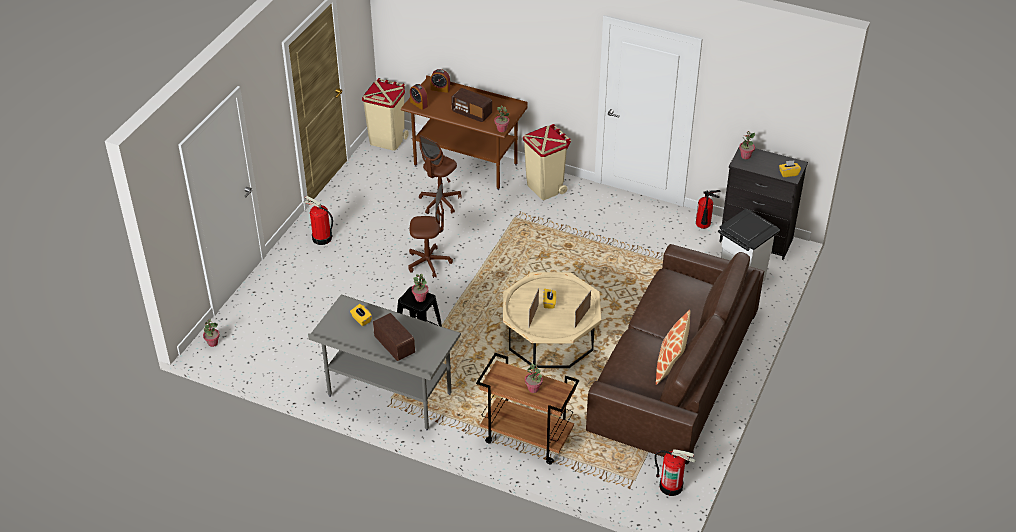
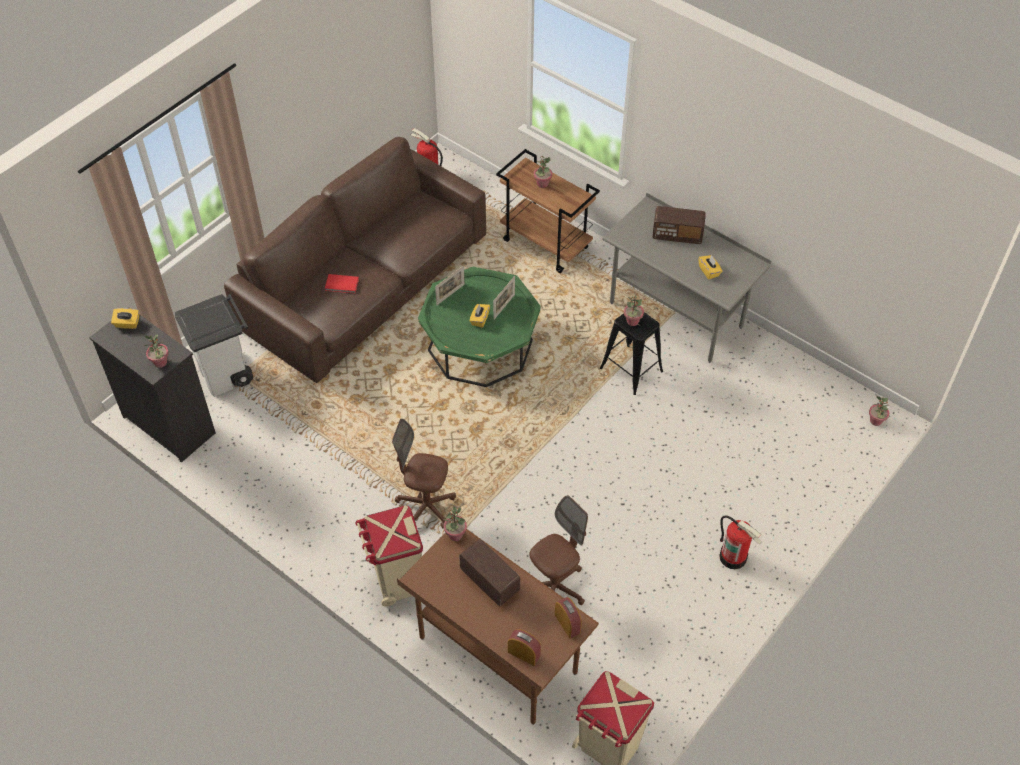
camera: 165 degrees left, 10 degrees up
(394, 346) = (677, 235): radio -> radio turned 60 degrees counterclockwise
(429, 263) = (595, 482): brown office chair -> brown office chair (425, 507)
(550, 337) = (480, 346): beige coffee table -> green coffee table
(670, 365) = (383, 225): pillow -> none
(674, 303) = (342, 285): none -> red book
(703, 227) = (220, 460): fire extinguisher -> none

